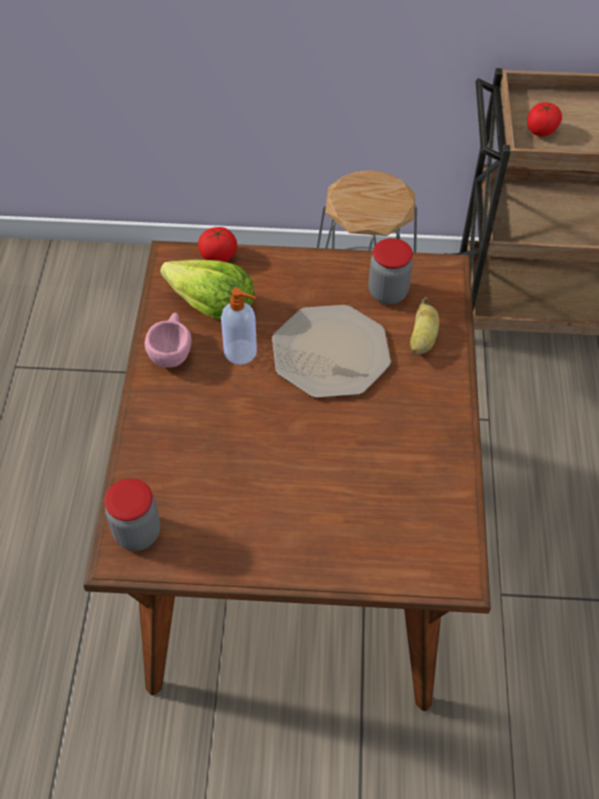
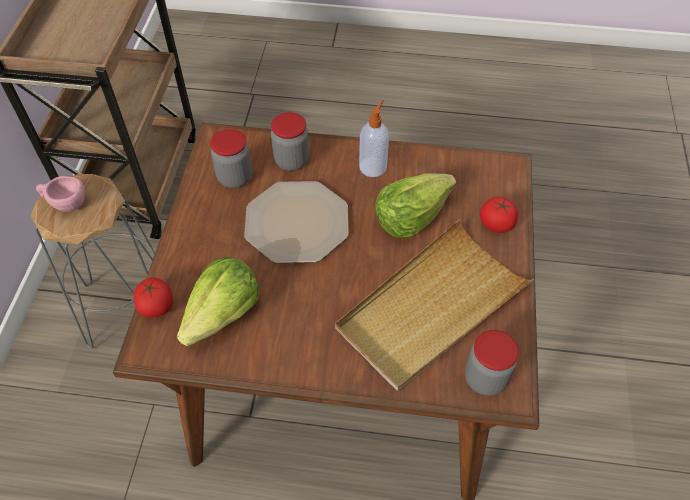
camera: 85 degrees left, 0 degrees up
(172, 351) = (278, 350): pink cup -> pink cup (65, 203)
(225, 482) = (431, 307): none -> beige tray
(241, 352) = (287, 290): soap dispenser -> soap dispenser (373, 166)
(354, 460) = (411, 216): none -> lettuce
(422, 340) = (291, 161): banana -> jar
(541, 130) = (75, 53): tomato -> tomato (496, 224)

